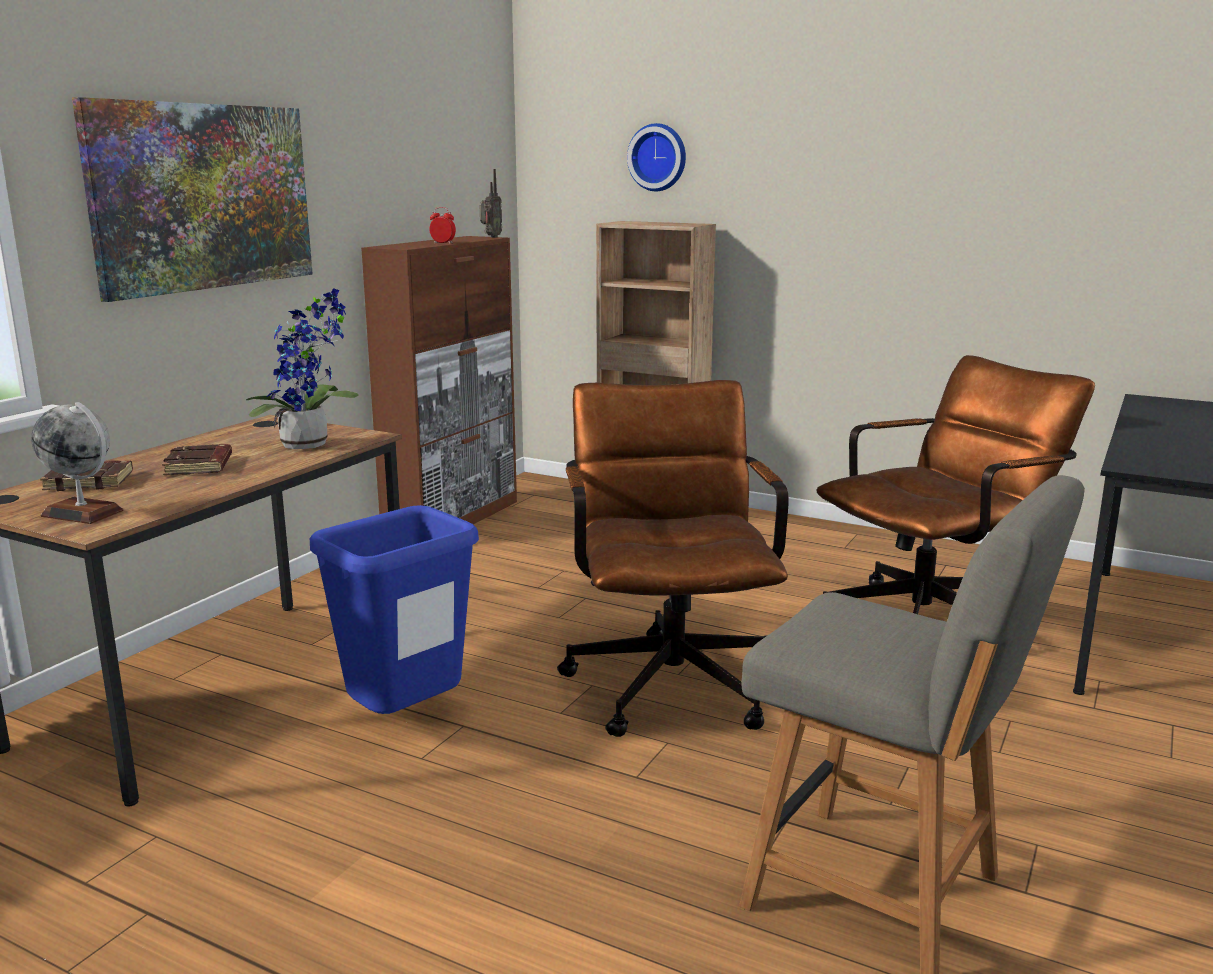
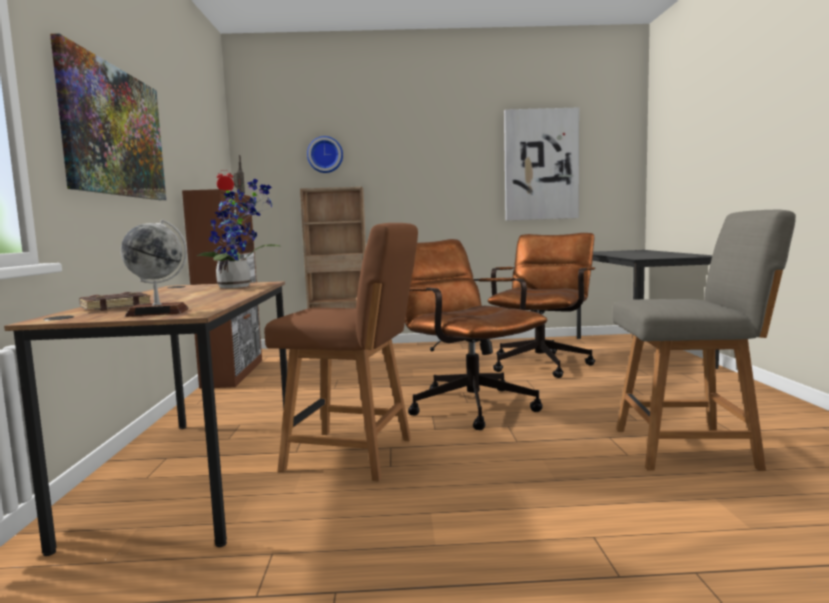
camera: 30 degrees left, 10 degrees down
(200, 466) = (185, 296): brown book -> none
(405, 722) = (353, 455): blue trash can -> brown chair
(1080, 195) = (541, 165): none -> picture

